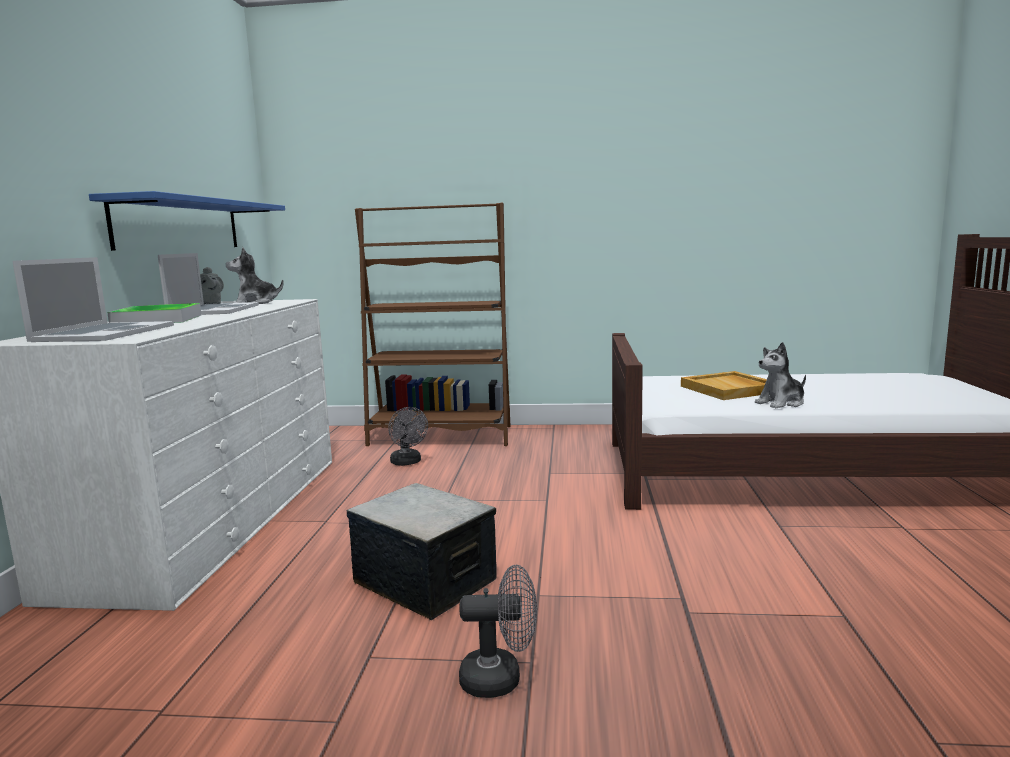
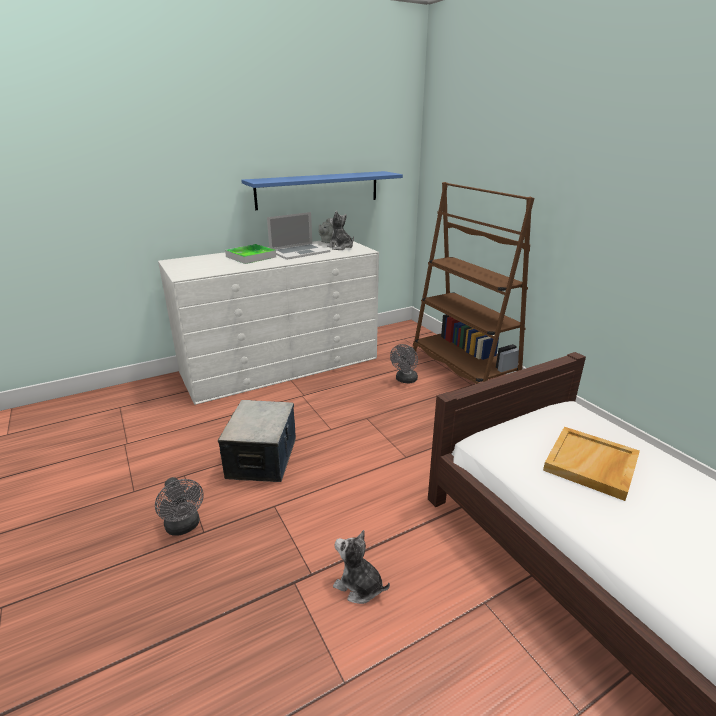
camera: 55 degrees right, 15 degrees up
(104, 333) = (200, 265): laptop -> none
(781, 403) = (579, 510): plush toy -> plush toy (359, 586)

